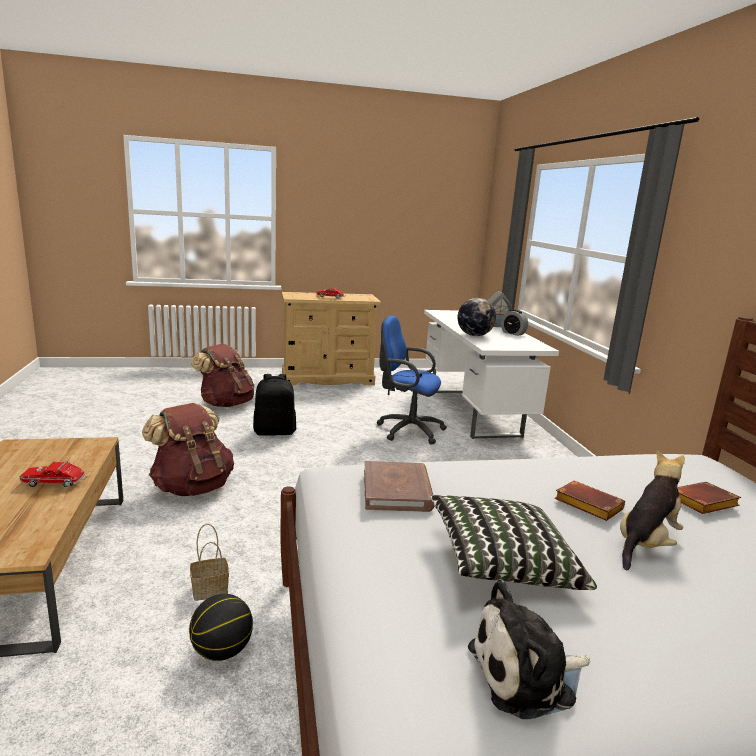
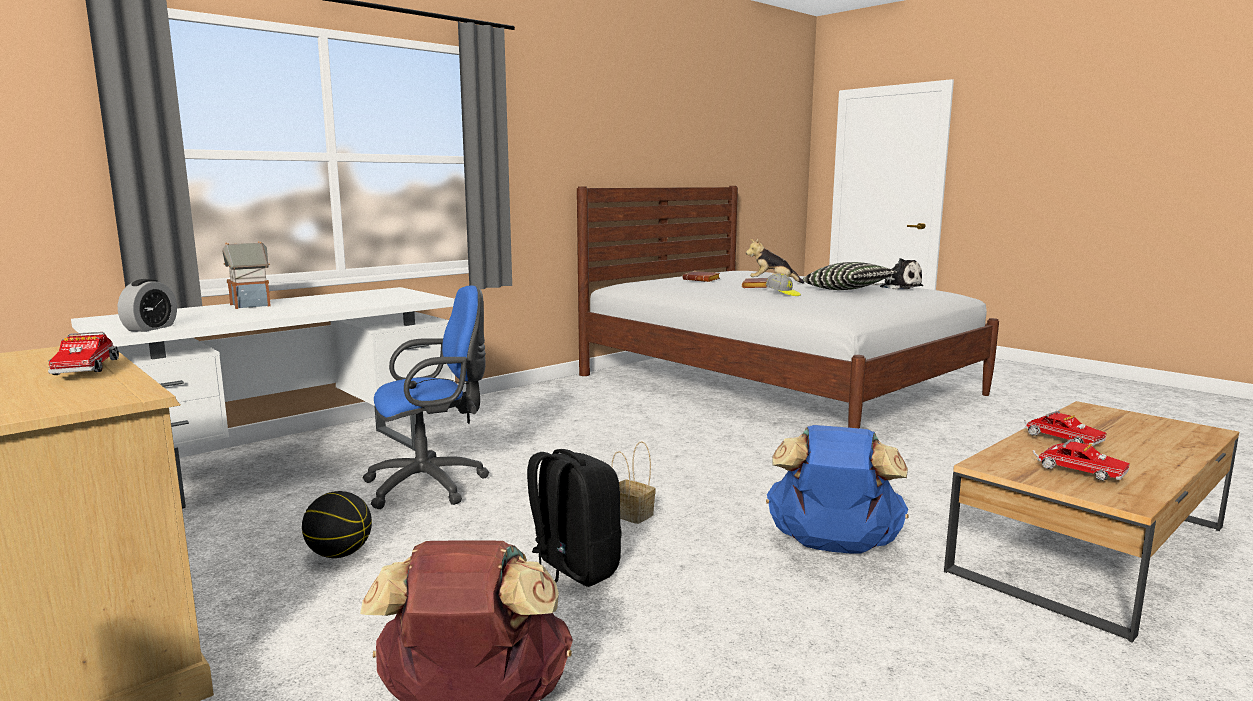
camera: 120 degrees left, 5 degrees down
(43, 455) = (1076, 472): none -> toy truck
(192, 487) = (832, 547): brown backpack -> blue backpack
(211, 589) = (915, 469): basket -> basket (630, 514)
(221, 651) = (939, 448): basketball -> basketball (339, 554)
(397, 490) = (834, 302): brown book -> none
(407, 430) = (432, 485): blue office chair -> blue office chair turned 105 degrees counterclockwise
(474, 335) = (361, 305): globe -> none
(497, 491) = (783, 294): none -> cap
(513, 333) = (312, 298): alarm clock -> alarm clock (150, 328)

